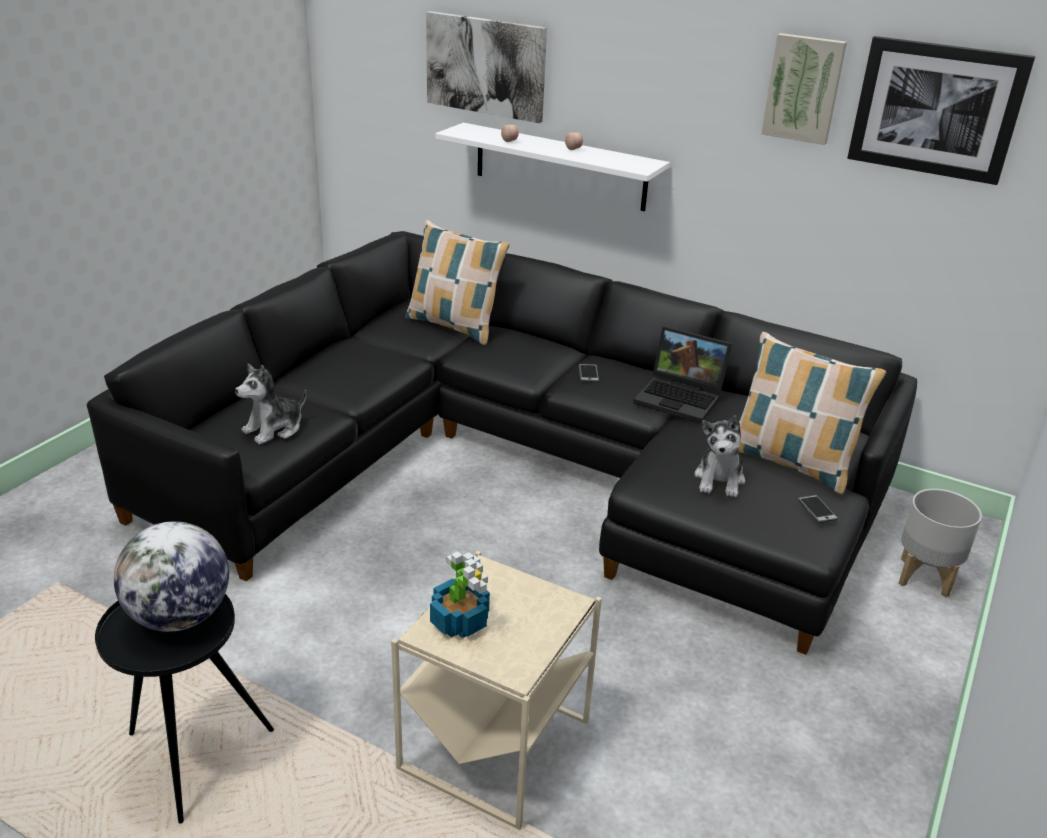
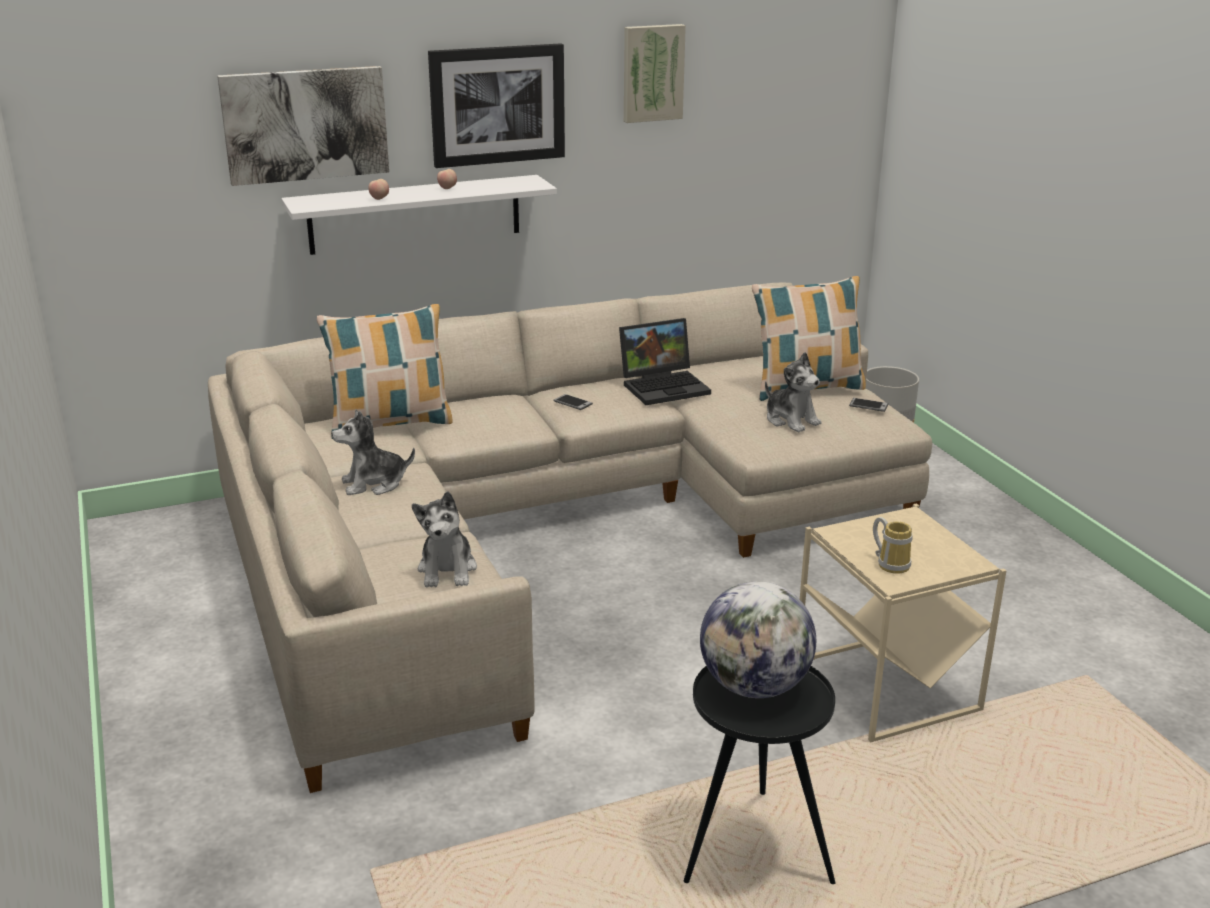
camera: 50 degrees left, 5 degrees down
(360, 356) = (374, 484): none -> plush toy
(460, 621) = (891, 563): potted plant -> mug
(519, 467) = (544, 530): black sofa -> beige sofa
(936, 109) = (758, 67): picture -> picture (497, 105)

